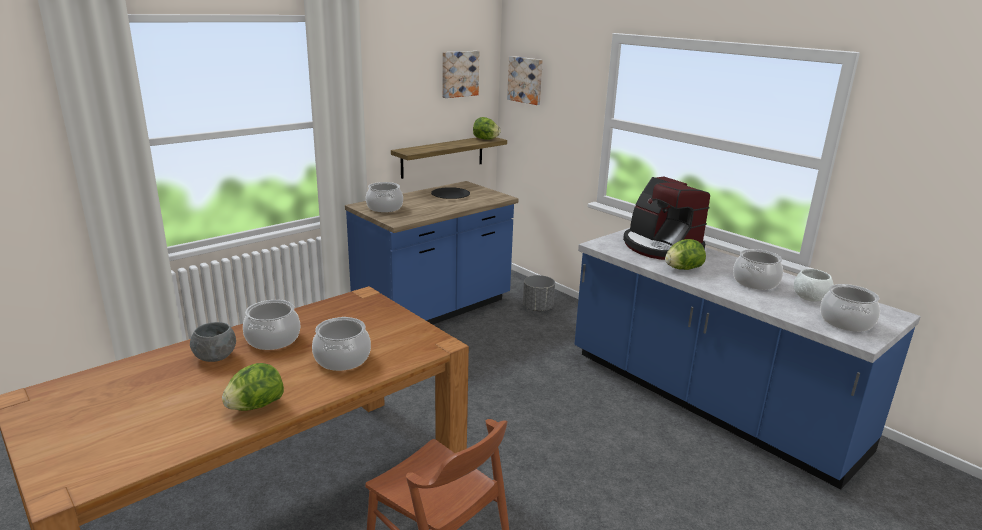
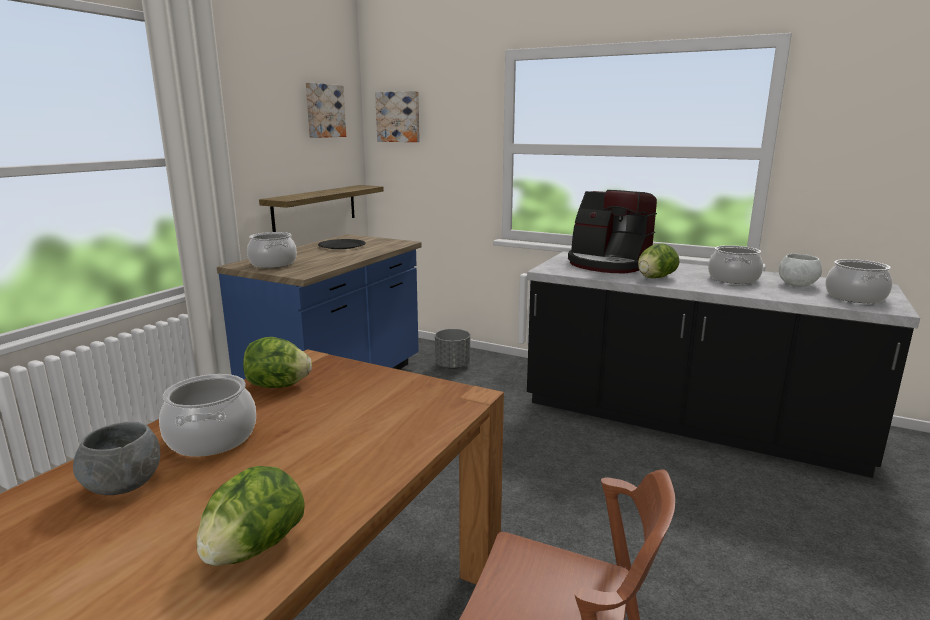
camera: 20 degrees left, 5 degrees down
(343, 359) = (346, 442): cooking pot -> none
(485, 139) = (359, 187): lettuce -> lettuce (278, 386)
(707, 401) = (686, 421): blue counter -> black counter

